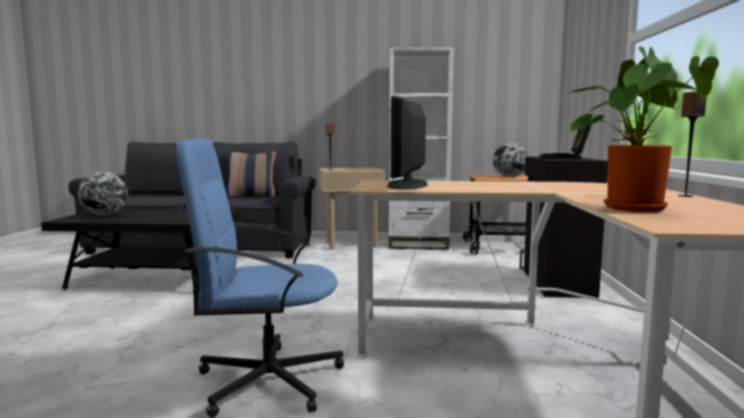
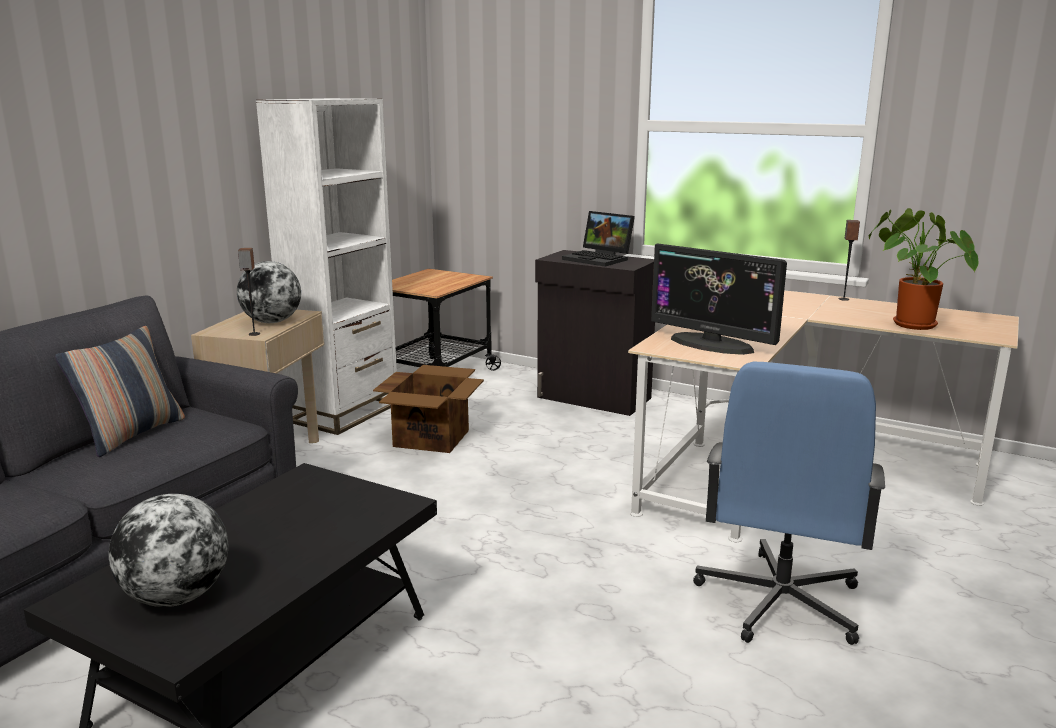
camera: 65 degrees left, 10 degrees up
(413, 262) = (432, 438): none -> cardboard box
(509, 177) = (427, 279): globe -> globe (272, 322)

